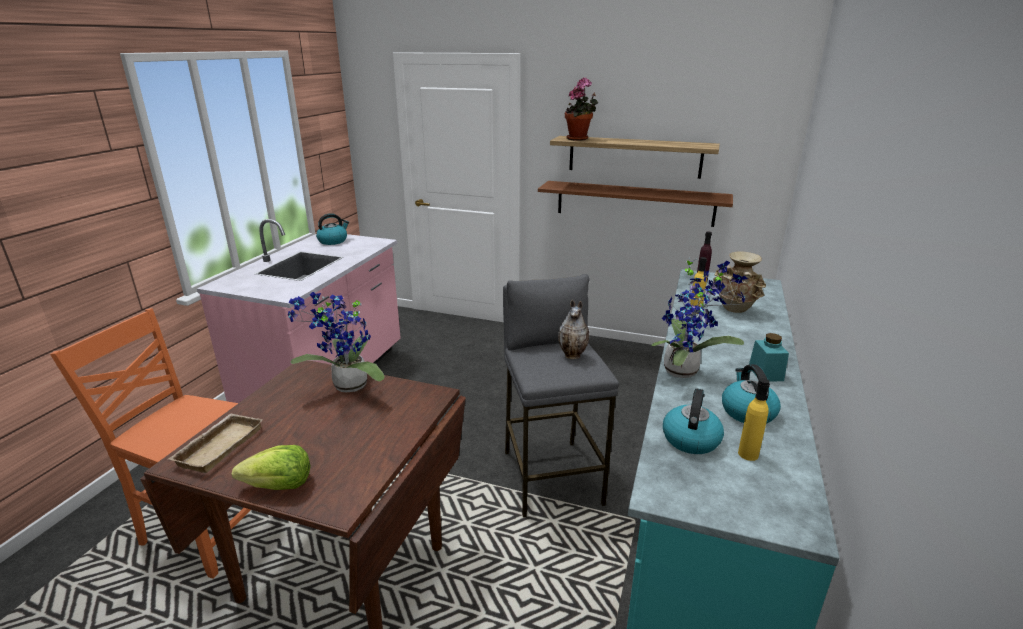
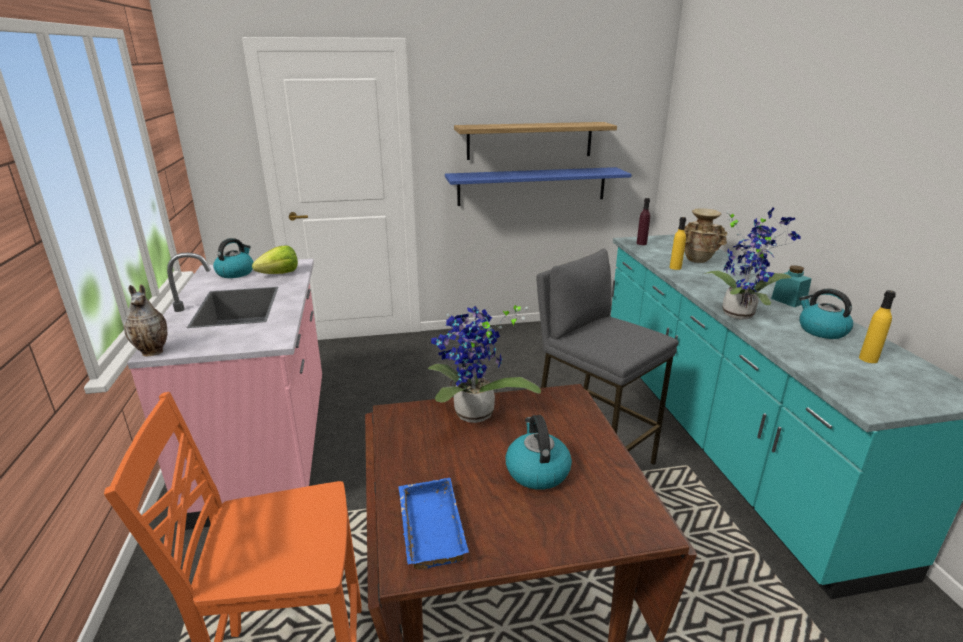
camera: 30 degrees left, 0 degrees up
(219, 446) = (428, 527): beige tray -> blue tray
(279, 486) = (561, 536): lettuce -> lettuce (279, 274)
(573, 355) = (621, 328): vase -> vase (154, 351)
(579, 139) = (483, 126): potted plant -> none
(634, 203) = (532, 186): brown shelf -> blue shelf
(690, 438) = (822, 360): kettle -> kettle (536, 471)

